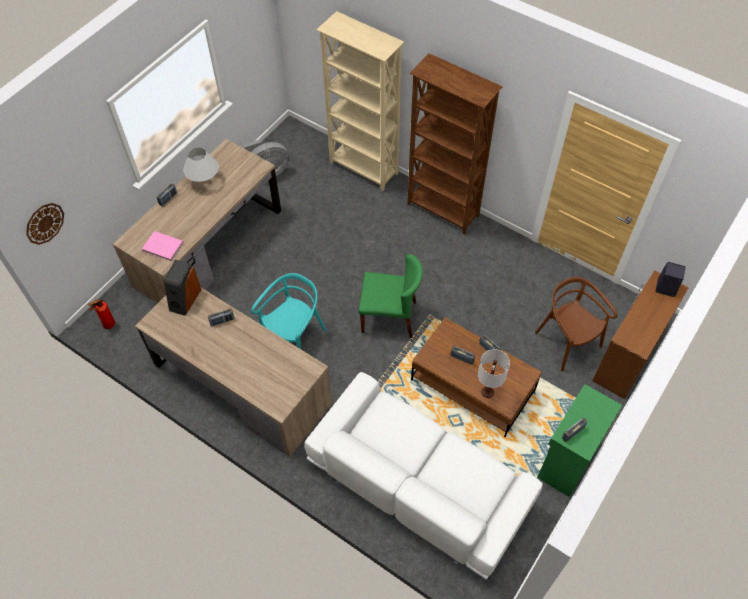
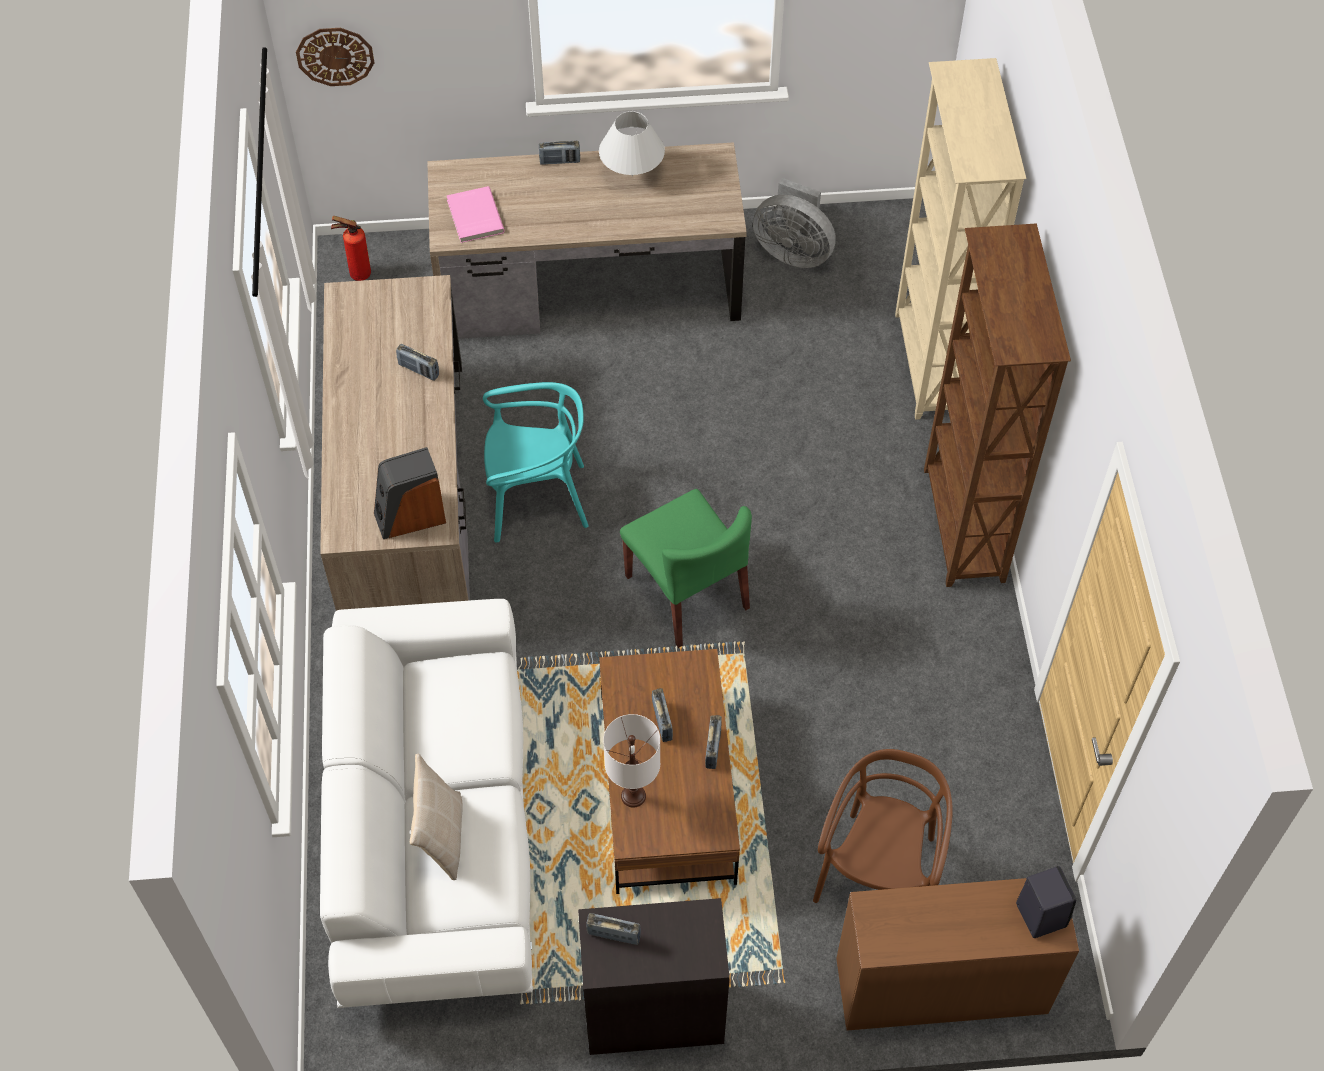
camera: 50 degrees right, 0 degrees up
(184, 299) = (414, 303): speaker -> speaker (410, 516)
(451, 475) = (441, 836): none -> beige pillow
(567, 460) = (652, 1011): green cabinet -> black cabinet

